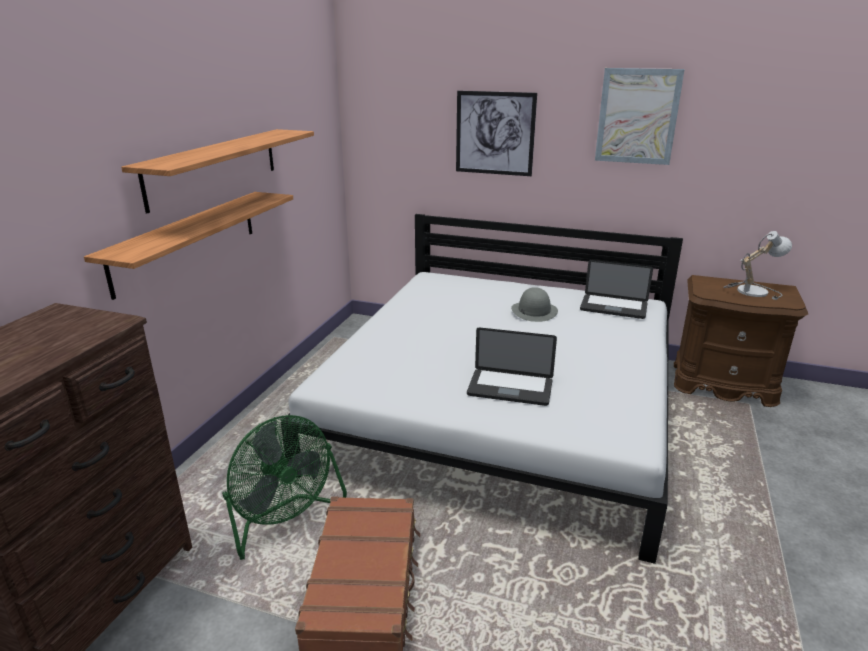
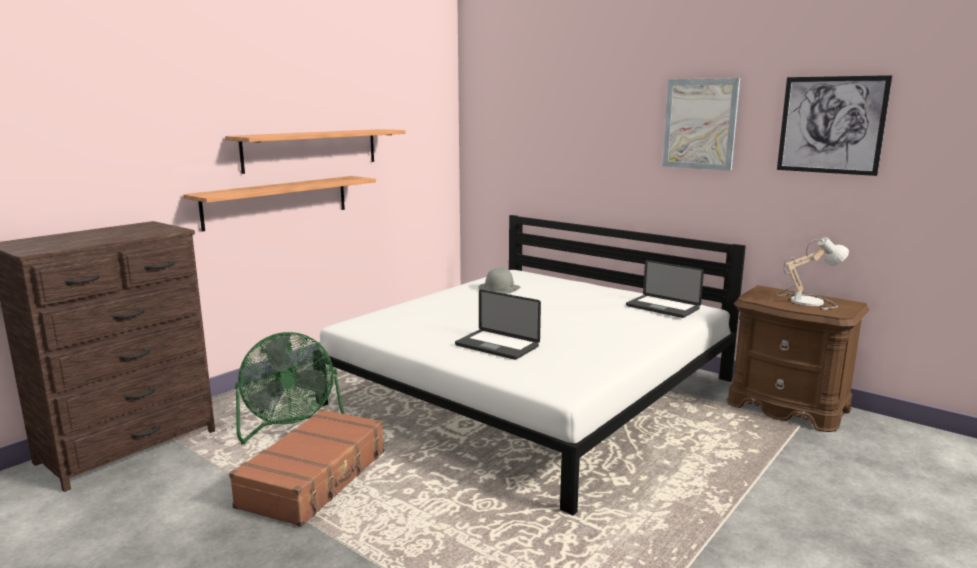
camera: 20 degrees right, 10 degrees down
(495, 133) = (578, 141): picture -> picture (831, 125)
(534, 311) = (580, 302): grey hat -> grey hat (499, 288)

